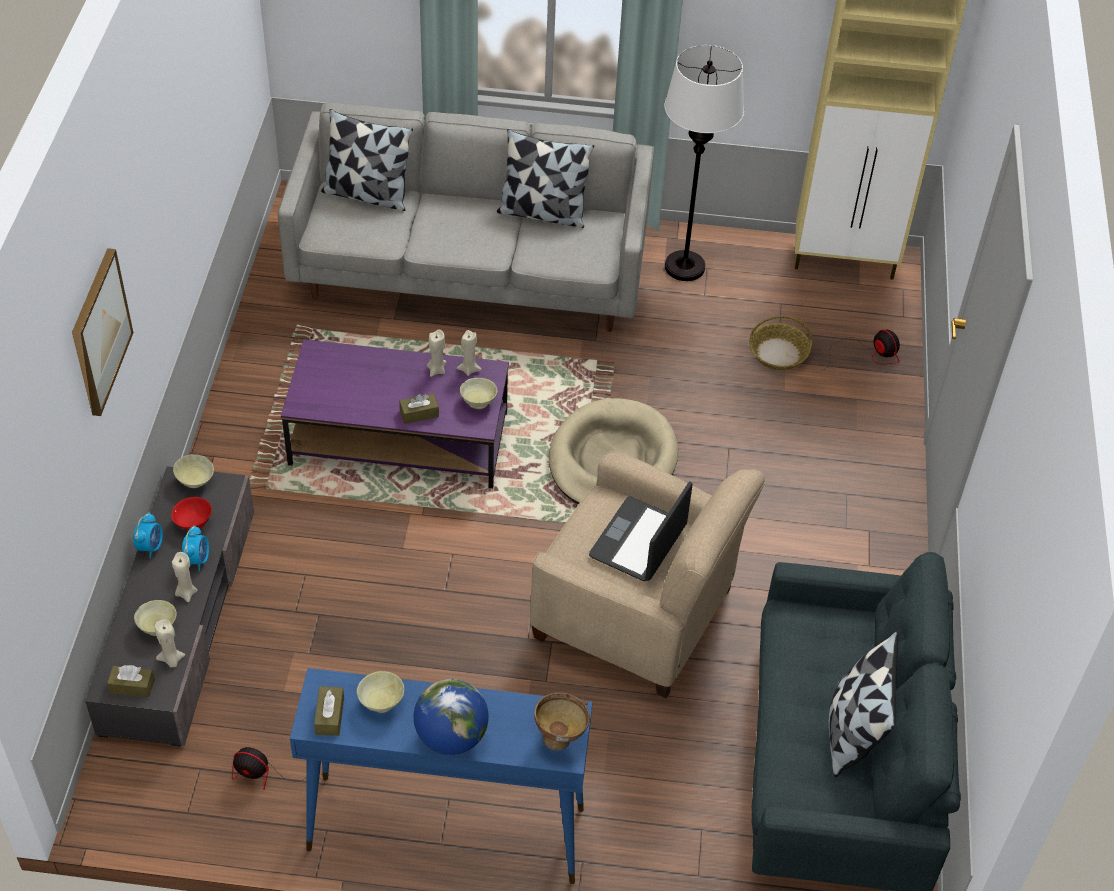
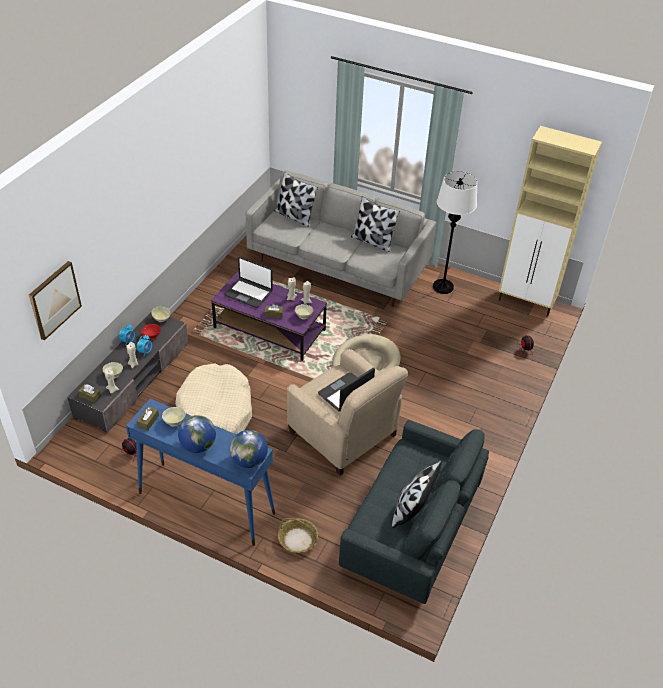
camera: 20 degrees right, 5 degrees down
(99, 332) = (111, 225): picture -> picture (54, 300)
(349, 381) = (249, 293): none -> laptop
(376, 640) = (216, 412): none -> beige dog bed
(561, 736) = (249, 460): brown bowl -> globe
(778, 353) = (471, 336): basket -> basket (297, 540)

